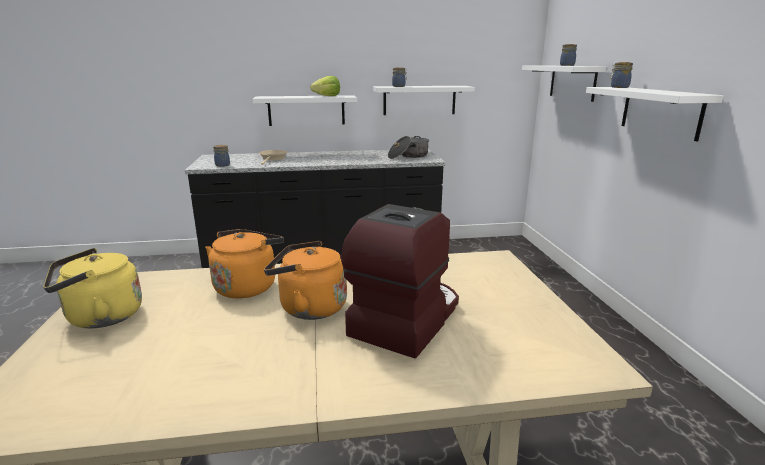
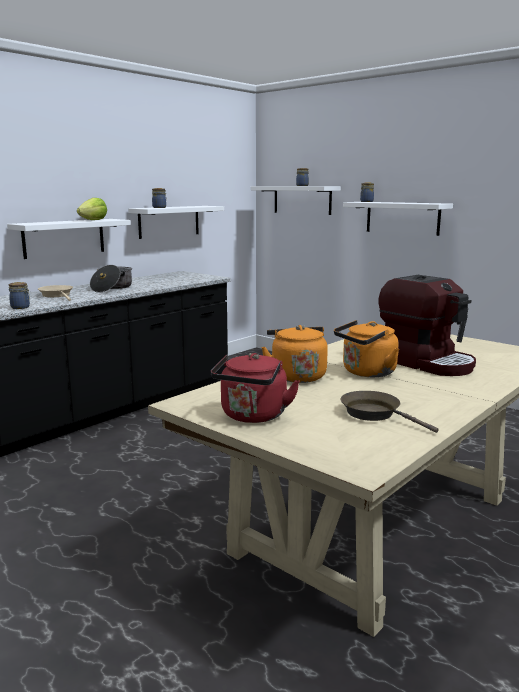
camera: 40 degrees left, 5 degrees down
(100, 317) = (253, 416): yellow kettle -> red kettle
(170, 365) = (375, 414): none -> brown frying pan
(405, 319) = (426, 362): coffee machine -> coffee machine turned 150 degrees clockwise
(408, 156) = (186, 277): cooking pot -> cooking pot (112, 288)

